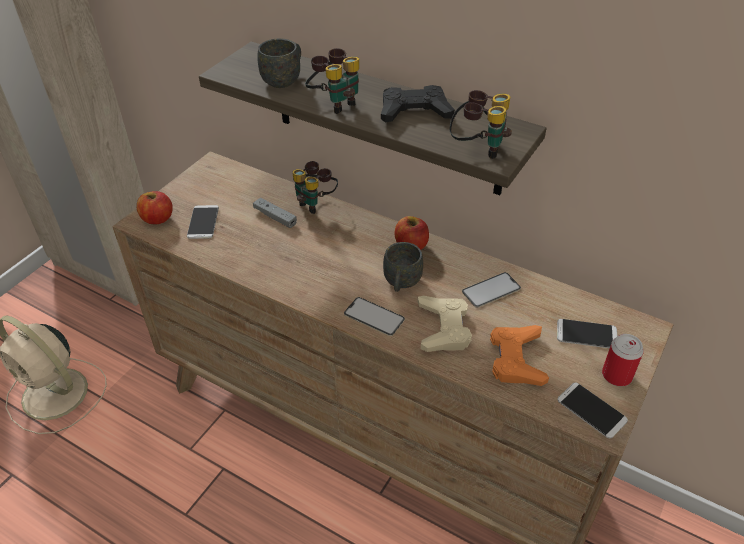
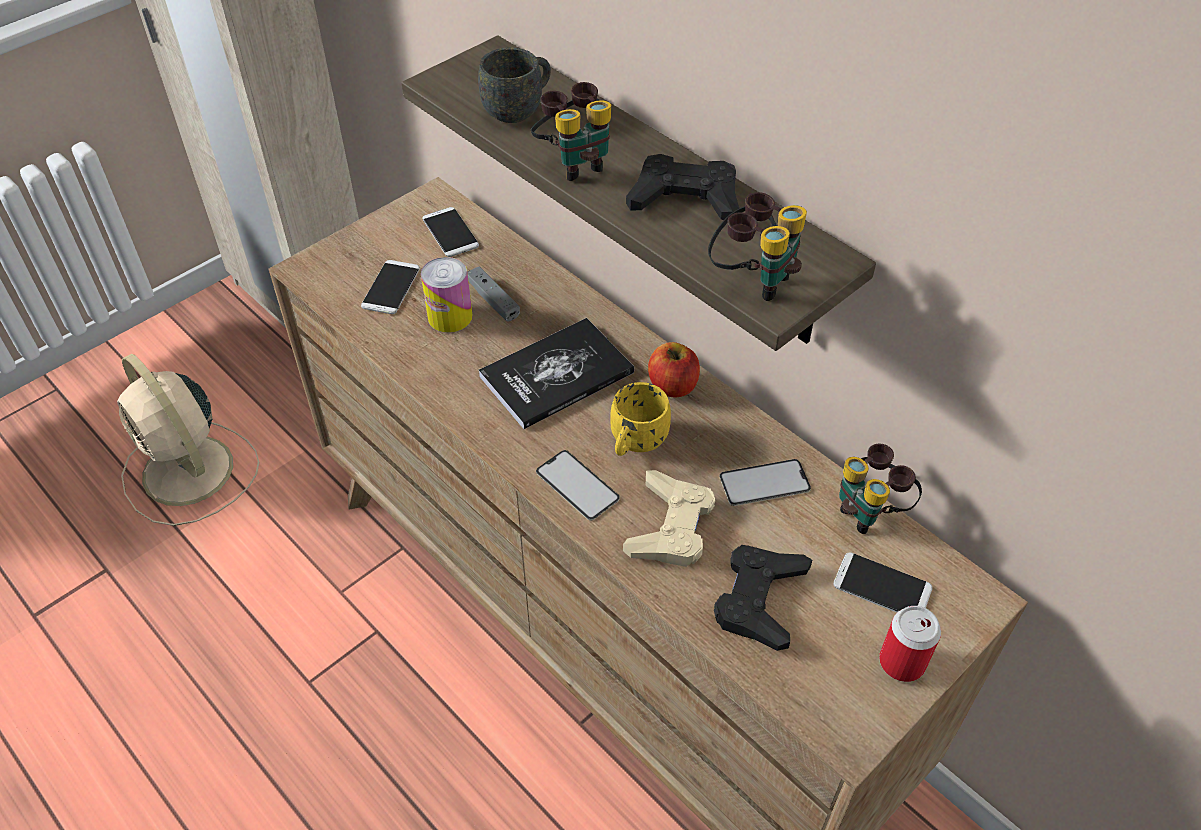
camera: 15 degrees right, 5 degrees up
(158, 219) = (332, 269): apple -> none
(250, 232) = (450, 316): none -> can
(316, 203) = (559, 289): binoculars -> binoculars (870, 511)
(334, 253) = (556, 375): none -> book
(401, 284) = (635, 443): grey mug -> yellow mug
(516, 359) = (759, 600): orange game controller -> black game controller
(591, 410) = (840, 706): phone -> phone (450, 233)

